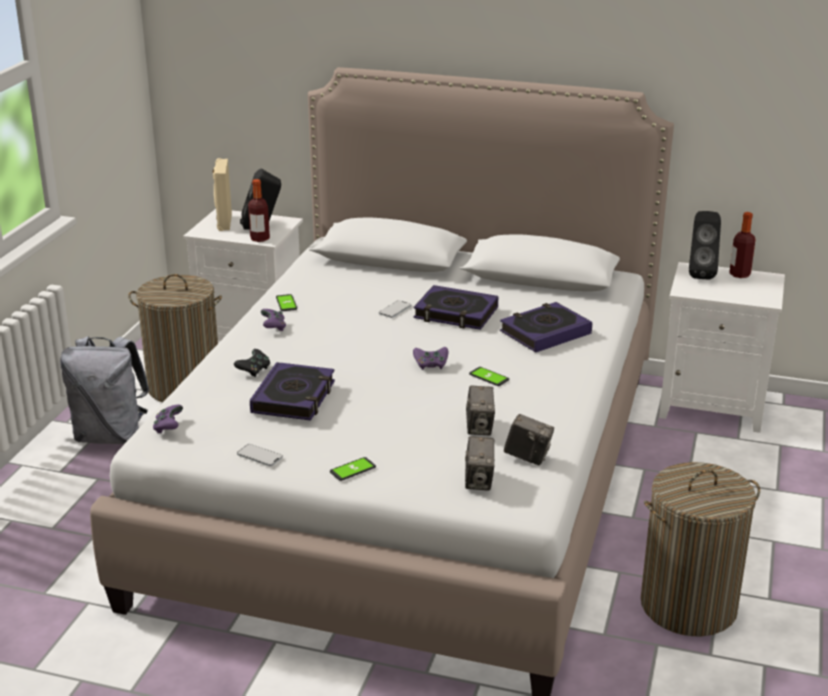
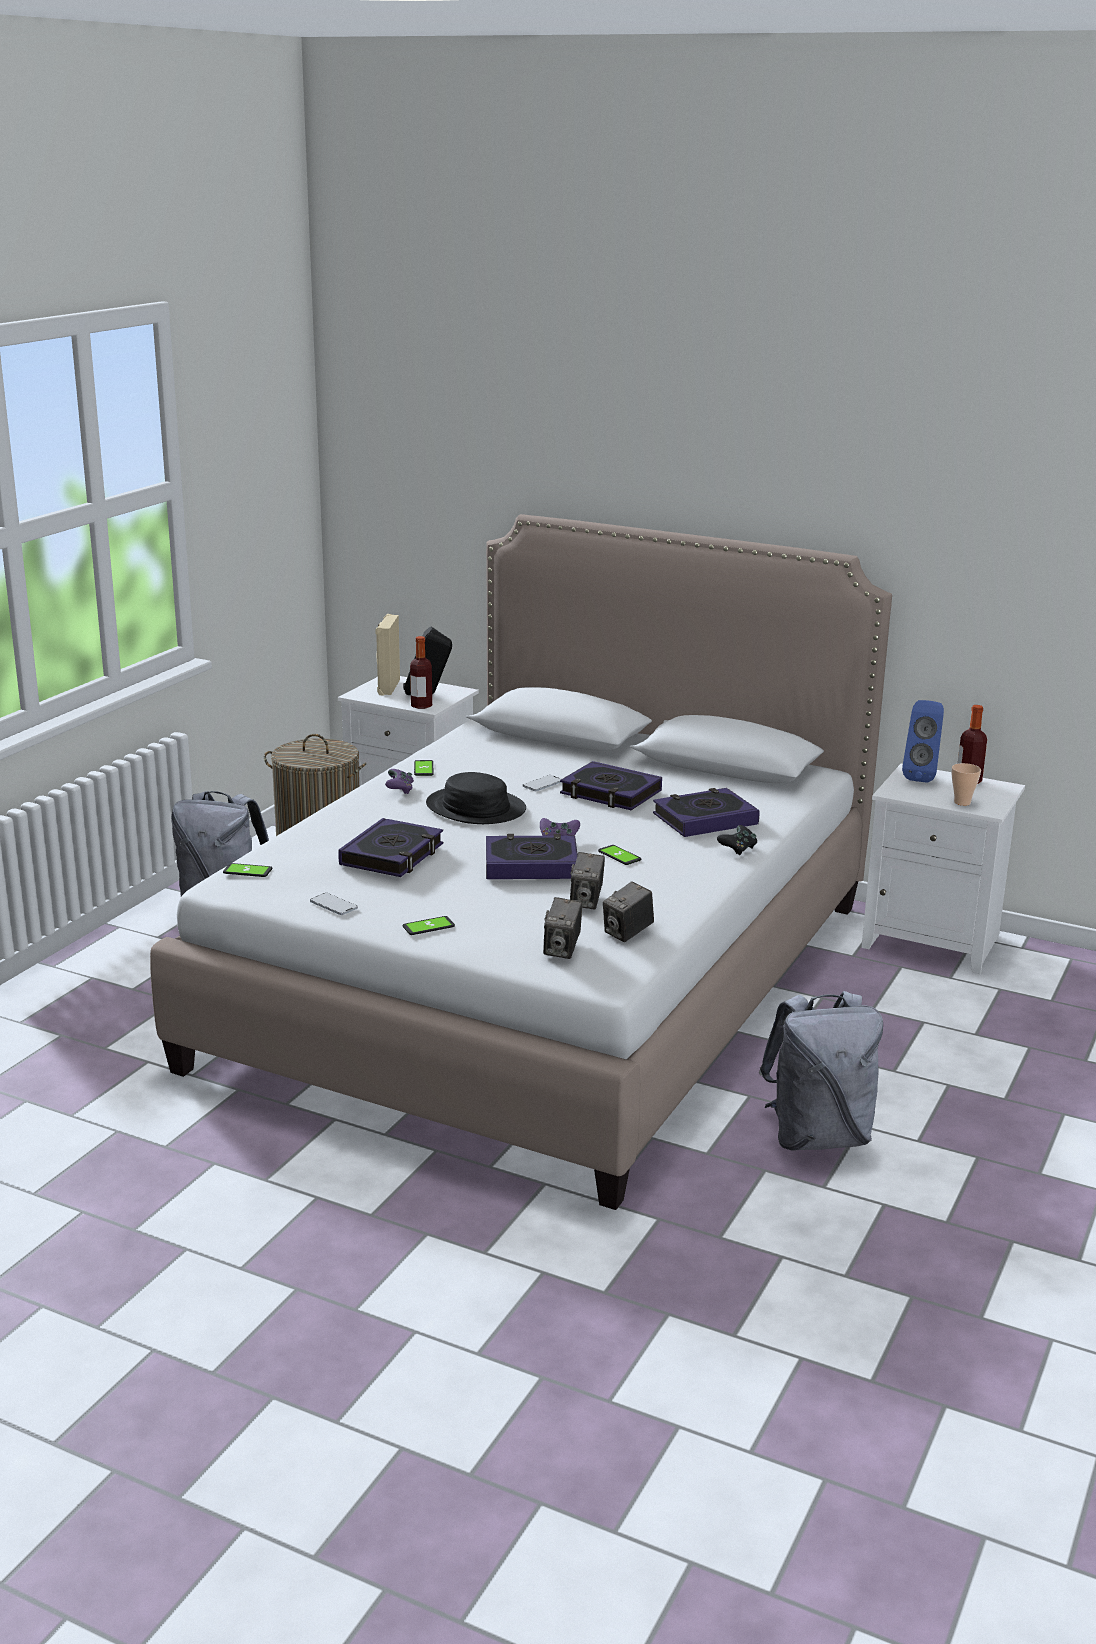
camera: 10 degrees right, 5 degrees down
(168, 427) = (247, 871): purple game controller -> phone
(254, 370) = (360, 828): black game controller -> black game controller (738, 849)
(347, 340) = (475, 808): none -> black hat
(418, 394) = (531, 865): none -> book
(527, 457) = (627, 933): camera -> camera turned 105 degrees clockwise
(688, 605) = (818, 1137): laundry basket -> grey backpack
(700, 274) = (921, 777): black speaker -> blue speaker
(743, 295) = (962, 802): none -> cup

